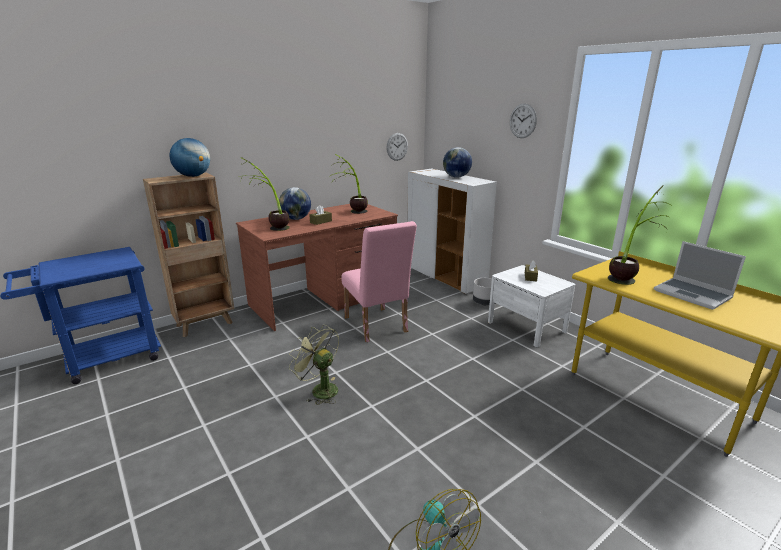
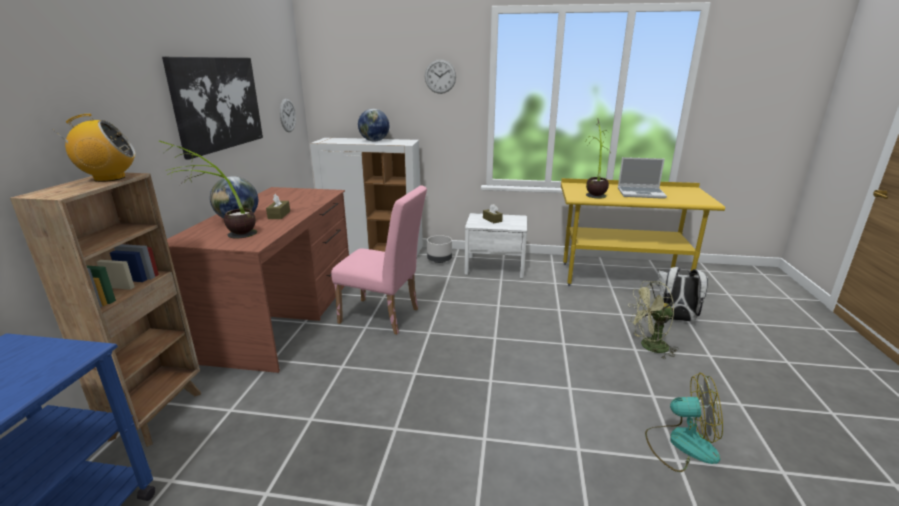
camera: 45 degrees left, 0 degrees up
(193, 176) = (109, 178): globe -> radio
(316, 134) = (218, 103): none -> picture
(320, 389) = (426, 395): green fan -> green fan (649, 347)
(352, 213) = (293, 199): potted plant -> none
(646, 467) = (675, 319): none -> white backpack

